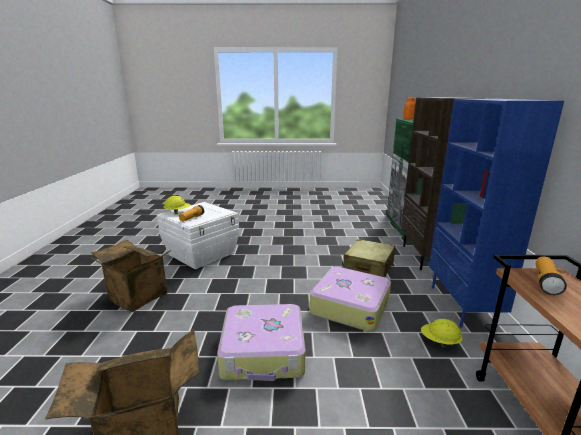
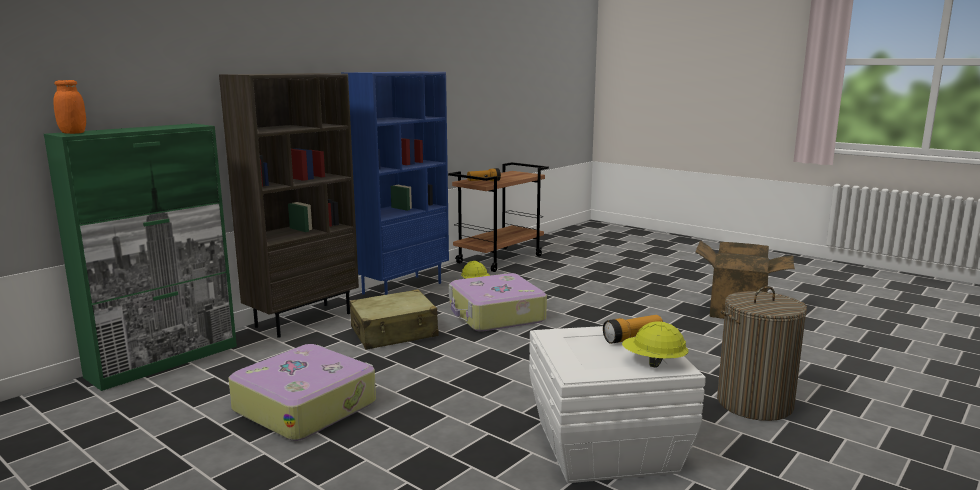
camera: 140 degrees left, 5 degrees down
(135, 297) = (754, 403): cardboard box -> laundry basket
(264, 352) = (621, 316): suitcase -> suitcase (305, 406)

